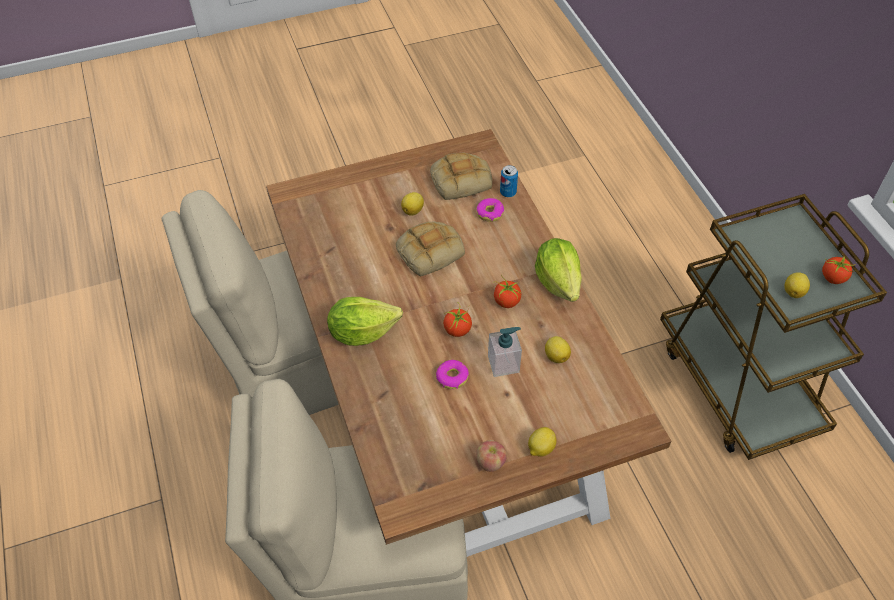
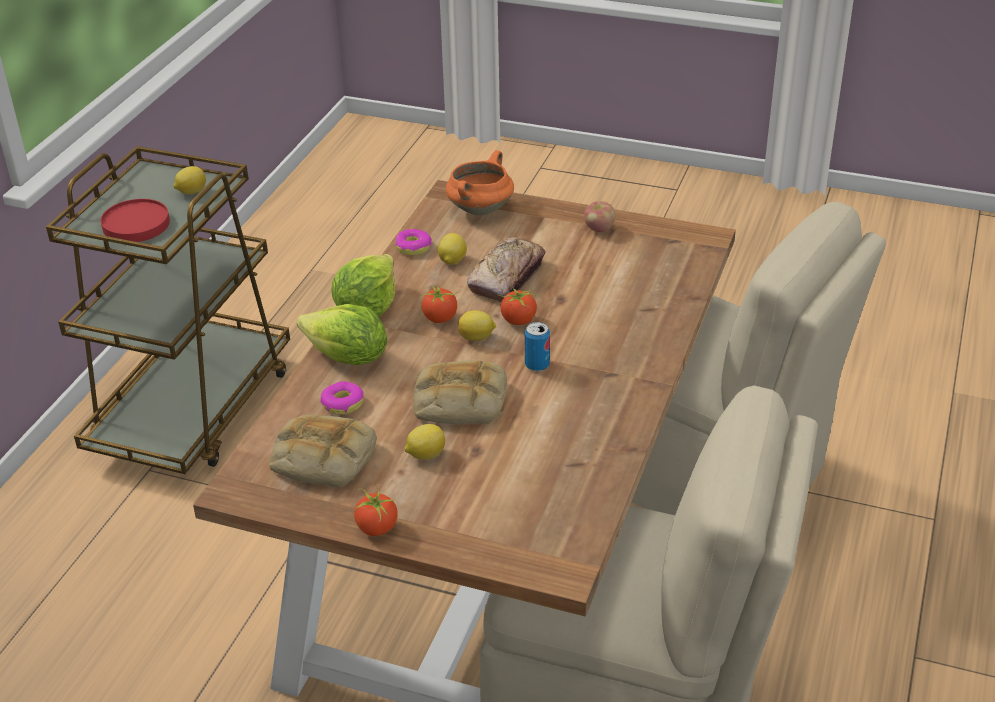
camera: 140 degrees left, 15 degrees down
(362, 332) = (619, 365): lettuce -> lettuce (347, 358)
(452, 377) = (567, 291): donut -> donut (413, 247)
(503, 364) = (507, 277): soap dispenser -> bread
(508, 192) = (291, 414): can -> can (537, 365)
(540, 448) = (547, 218): lemon -> lemon (477, 338)
(599, 425) = (480, 209): none -> orange cooking pot
(776, 243) = (136, 224): none -> red plate
(833, 278) = (143, 184): tomato -> tomato (376, 528)

